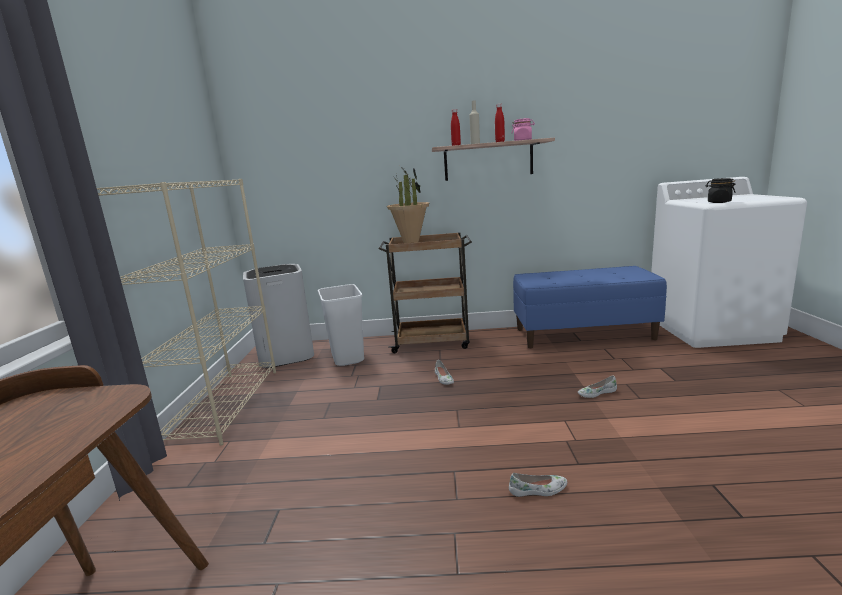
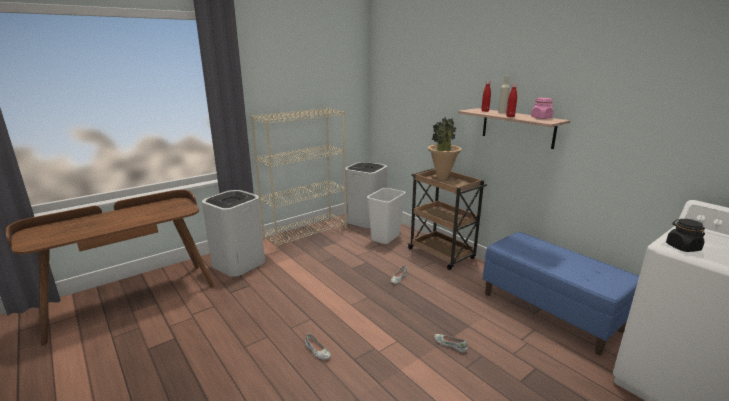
camera: 50 degrees right, 5 degrees up
(185, 502) = (238, 263): none -> white trash can

